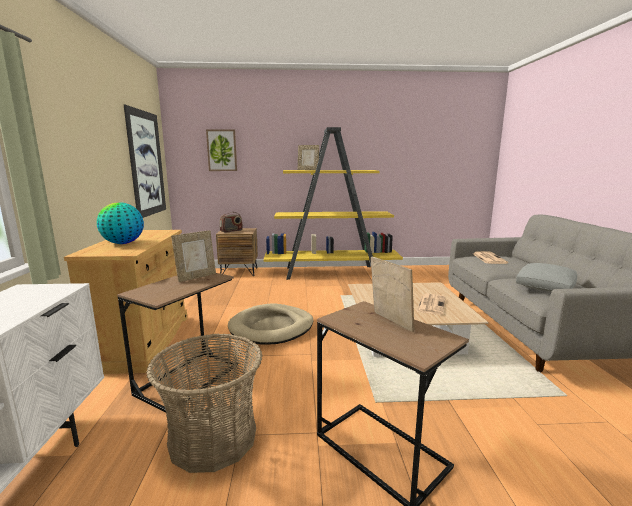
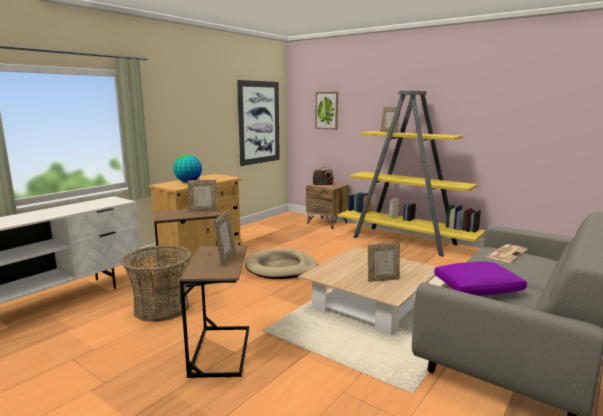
camera: 40 degrees right, 0 degrees up
(431, 304) = (383, 279): newspaper -> picture frame
(545, 287) = (476, 289): grey pillow -> purple pillow

